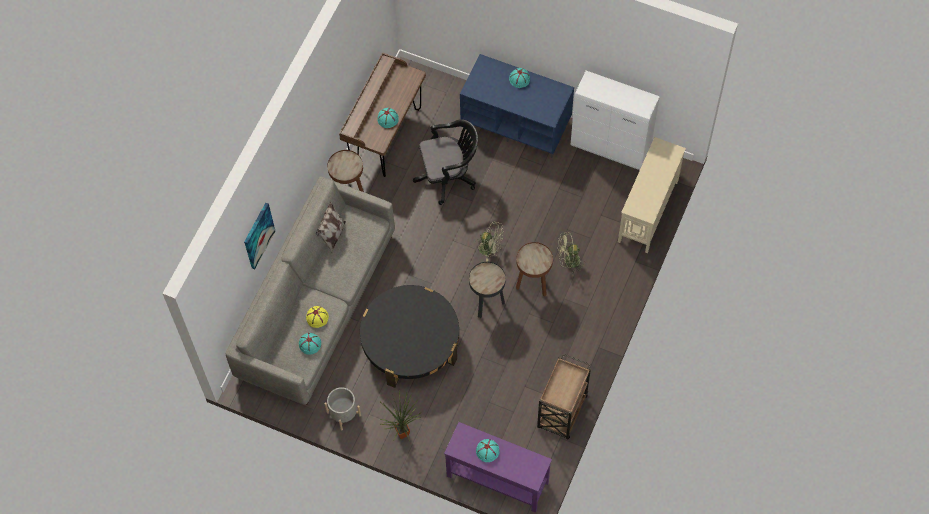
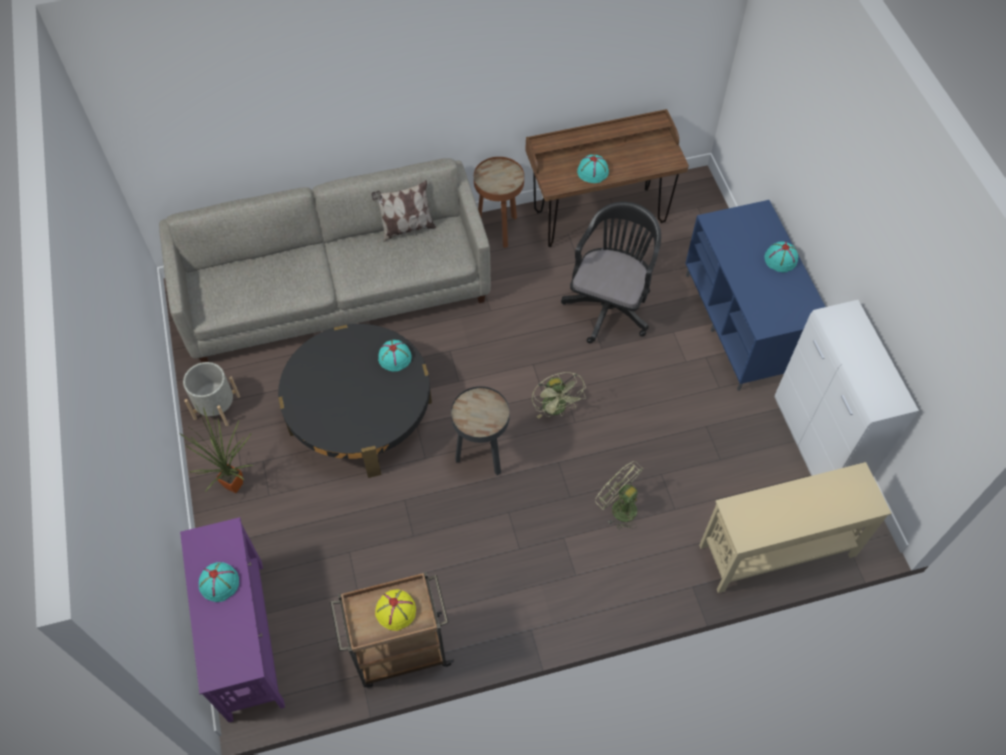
camera: 50 degrees right, 5 degrees down
(258, 235) = (284, 116): picture -> none
(309, 344) = (247, 297): turquoise hat -> turquoise hat (394, 357)
(317, 317) = (288, 281): yellow hat -> yellow hat (396, 611)
(448, 176) = (610, 304): black office chair -> black office chair turned 105 degrees counterclockwise
(533, 284) = (551, 489): brown side table -> none

